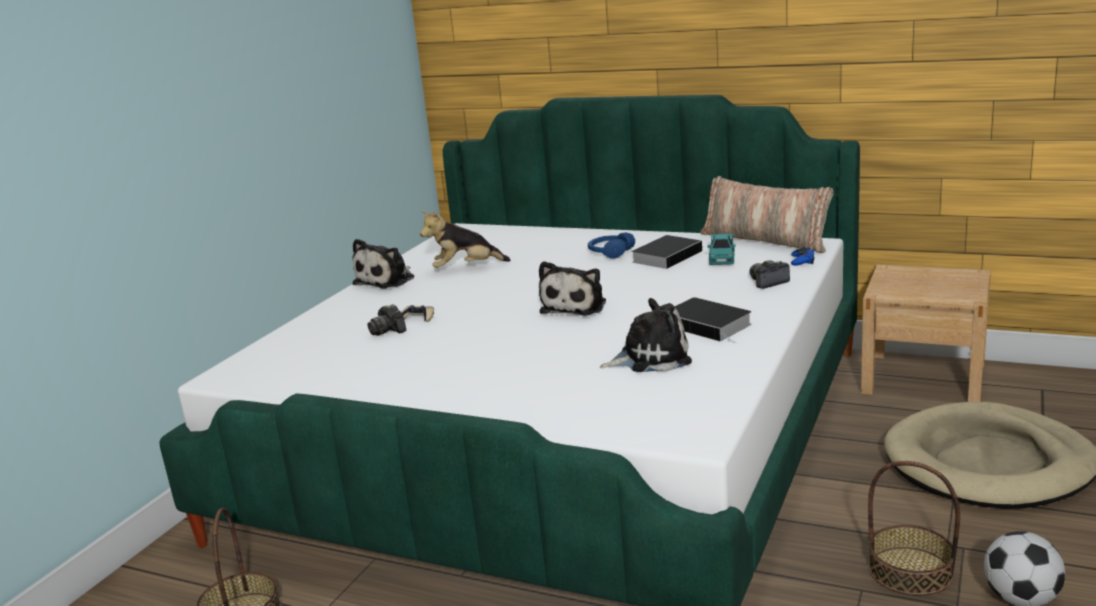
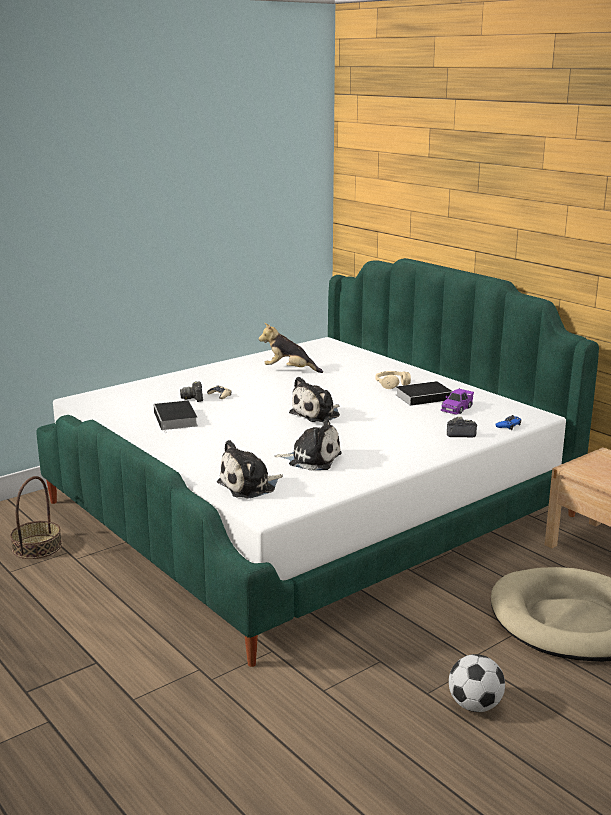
camera: 25 degrees right, 0 degrees up
(387, 280) = (235, 365): plush toy -> plush toy (250, 486)
(610, 253) = (392, 384): blue headphones -> beige headphones
(709, 325) = (377, 450): book -> book (176, 419)
(722, 259) = (456, 409): turquoise toy car -> purple toy car
(765, 240) = (507, 404): pillow -> none
(910, 571) = (425, 663): basket -> none

